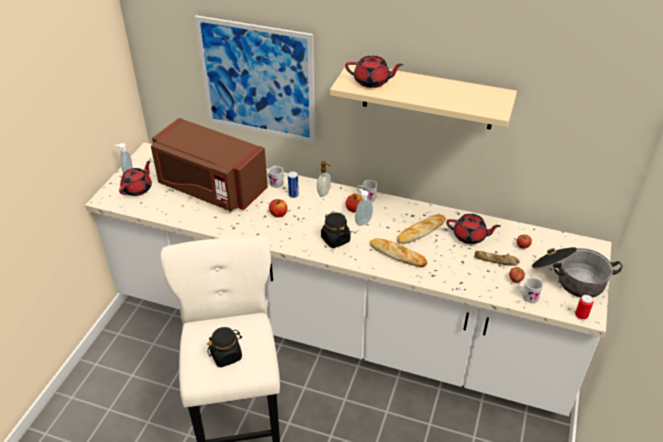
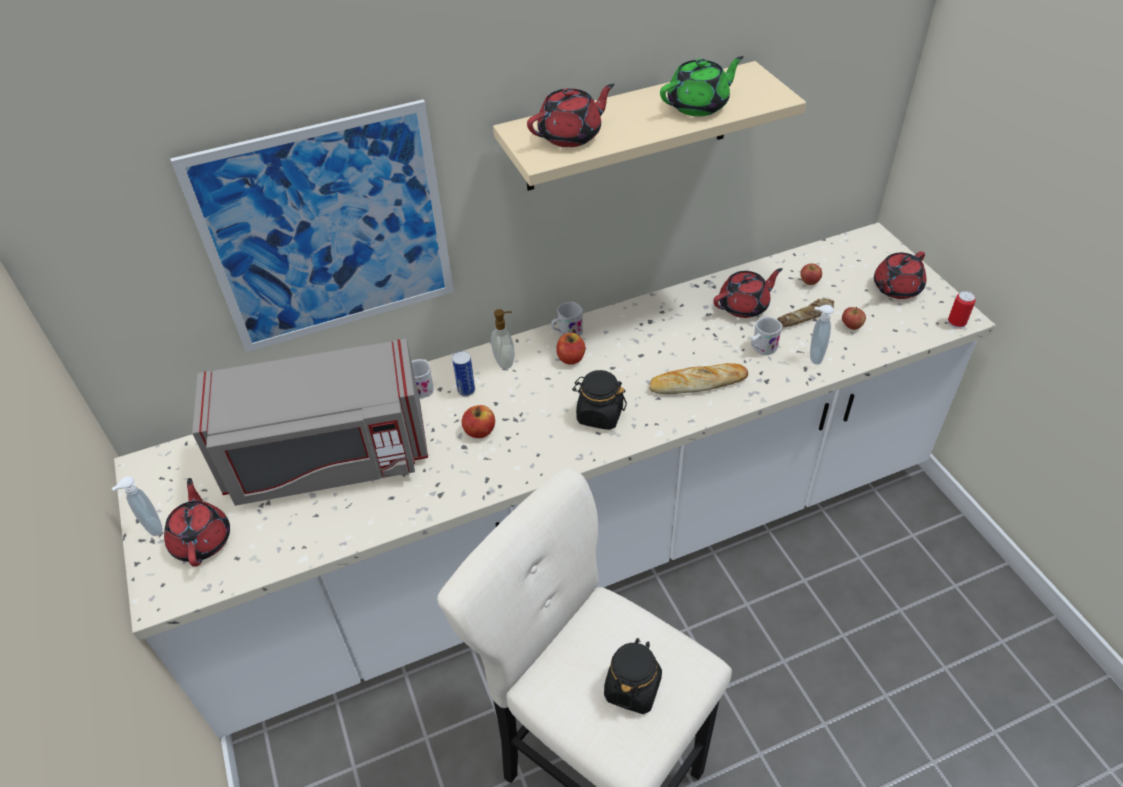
camera: 40 degrees left, 5 degrees up
(210, 187) = (327, 458): brown microwave -> grey microwave
(362, 222) = (603, 368): soap dispenser -> soap dispenser (814, 356)
(420, 231) = (685, 335): bread -> none
(451, 97) = (699, 105): none -> green teapot
(527, 297) = (886, 338): white mug -> white mug (761, 349)
(569, 278) = (896, 288): cooking pot -> red teapot

